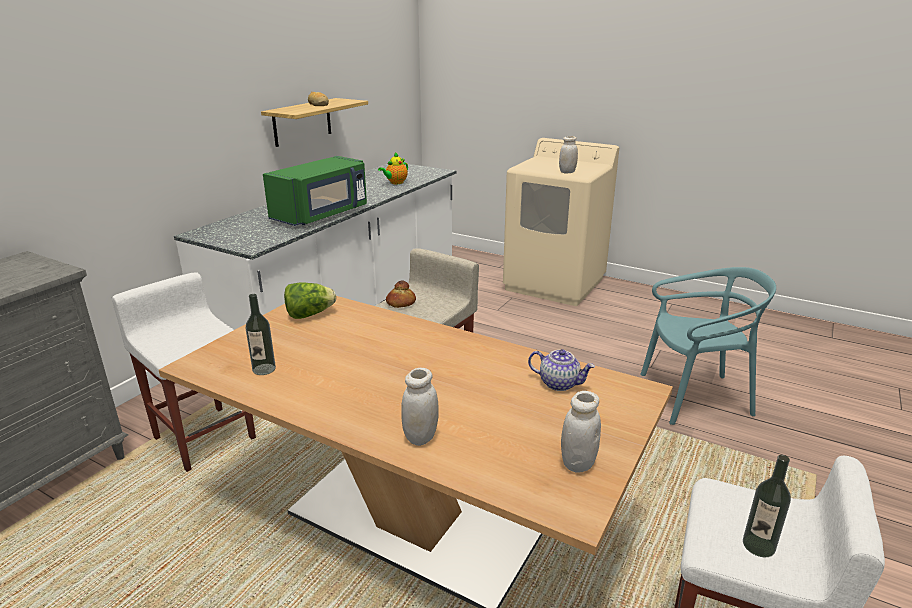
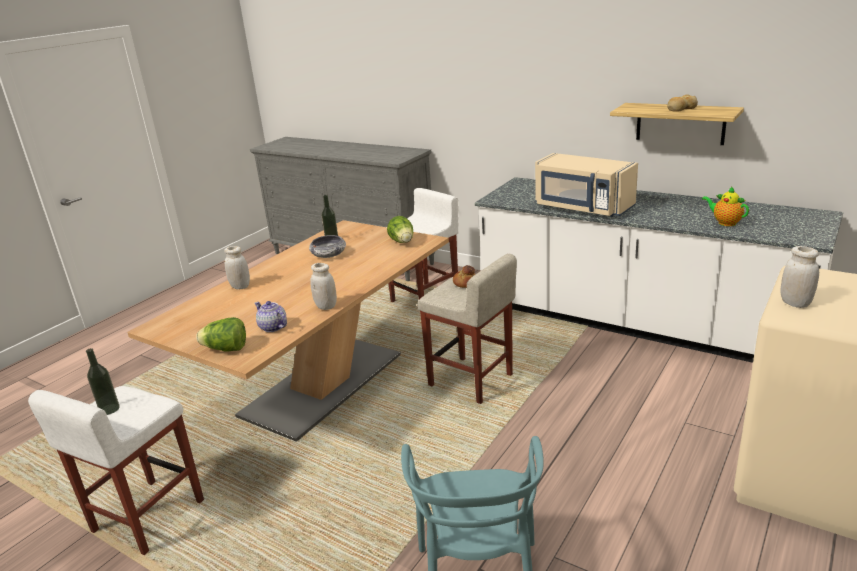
camera: 95 degrees right, 0 degrees up
(322, 214) = (582, 208): green microwave -> beige microwave
(322, 366) = (328, 255): none -> bowl
(559, 383) = (272, 327): teapot -> teapot turned 105 degrees clockwise
(577, 463) = (187, 330): white jar -> white jar (326, 306)
(624, 411) = (226, 349): none -> lettuce

